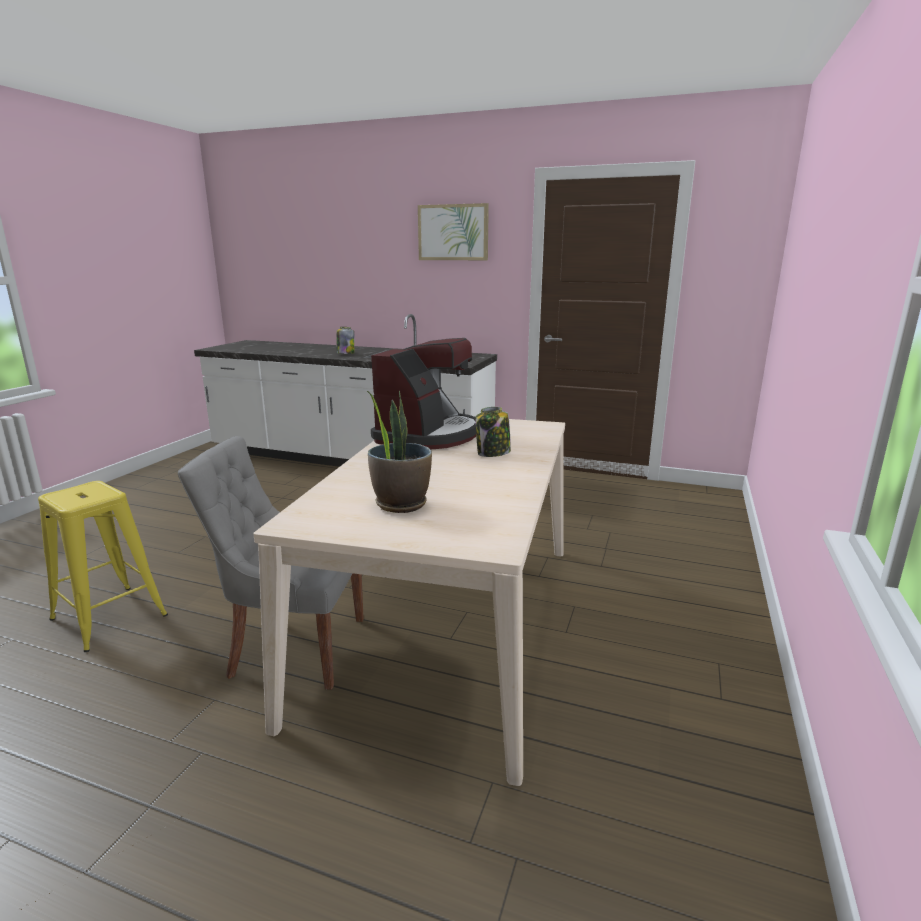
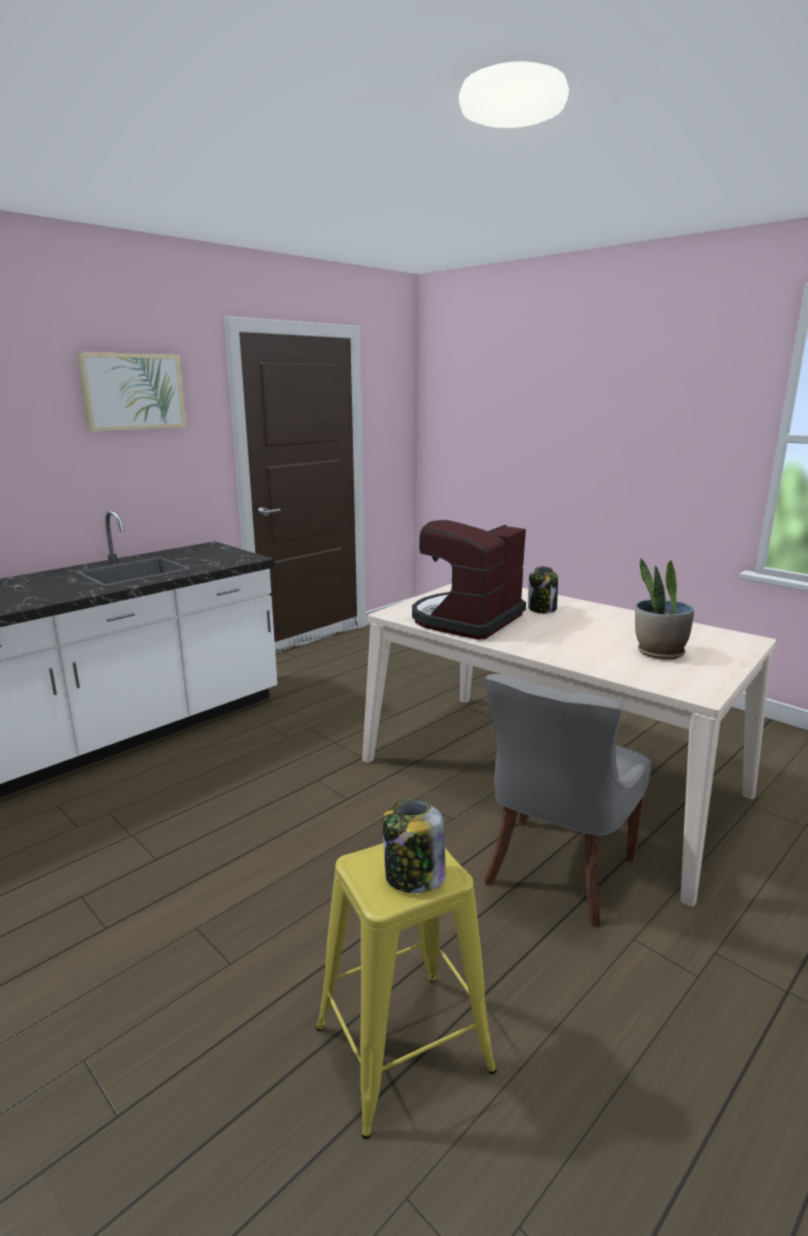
camera: 65 degrees left, 0 degrees up
(345, 353) = (51, 590): jar -> jar (413, 877)
(429, 435) = (466, 619): coffee machine -> coffee machine turned 105 degrees counterclockwise

